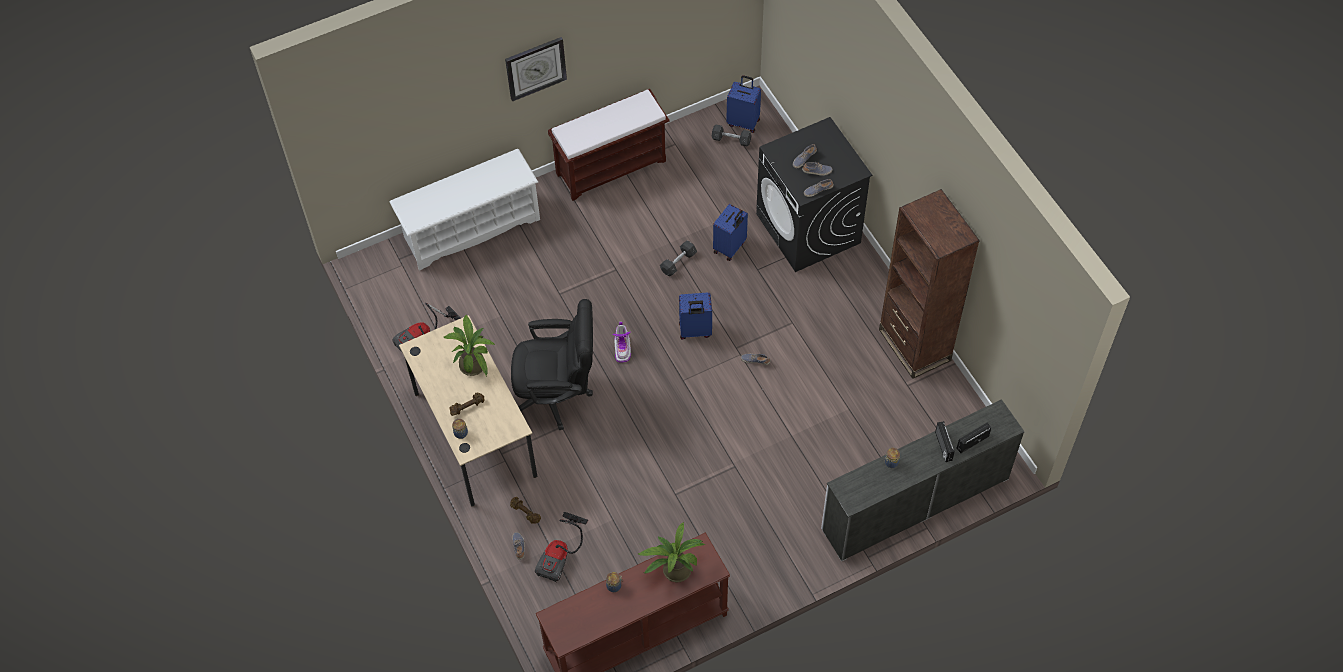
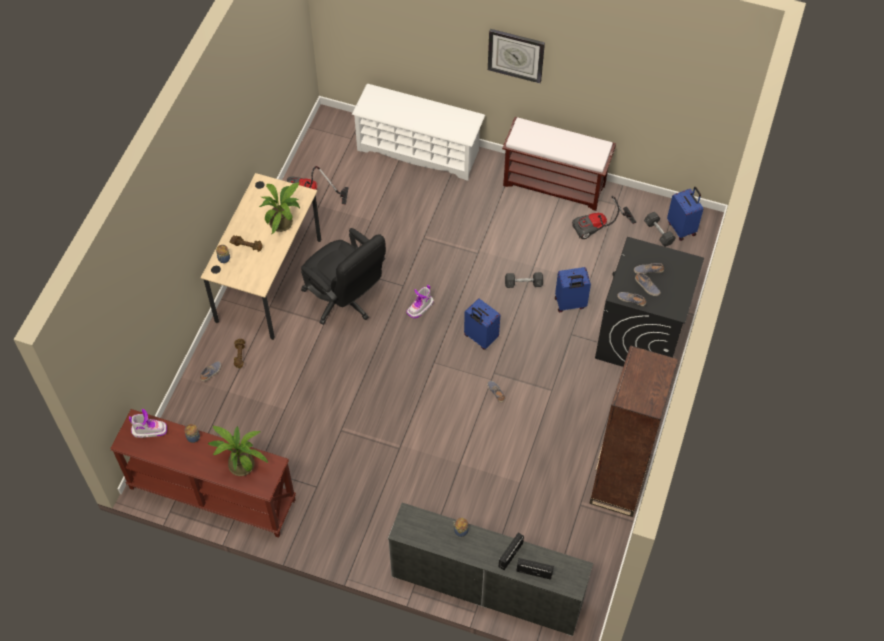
camera: 45 degrees right, 0 degrees up
(561, 555) = (228, 402): vacuum cleaner -> vacuum cleaner (599, 228)
(572, 614) = (149, 430): none -> boot

